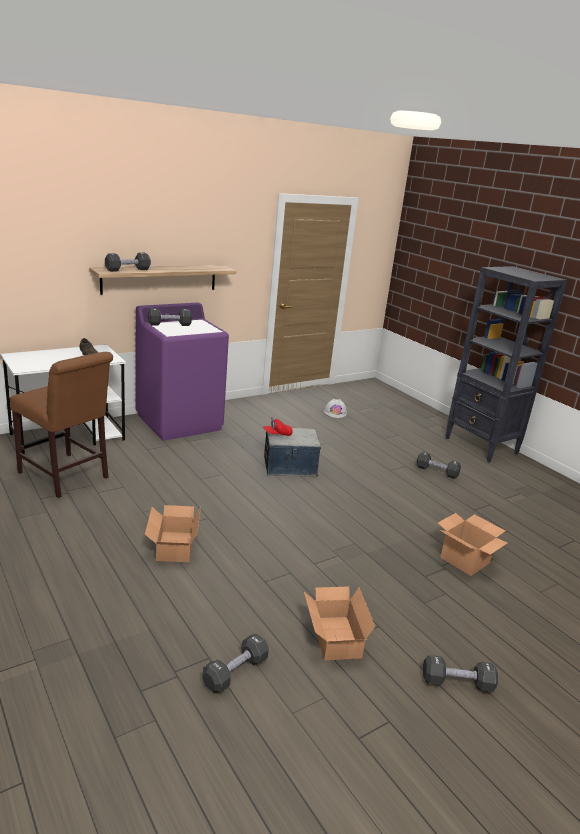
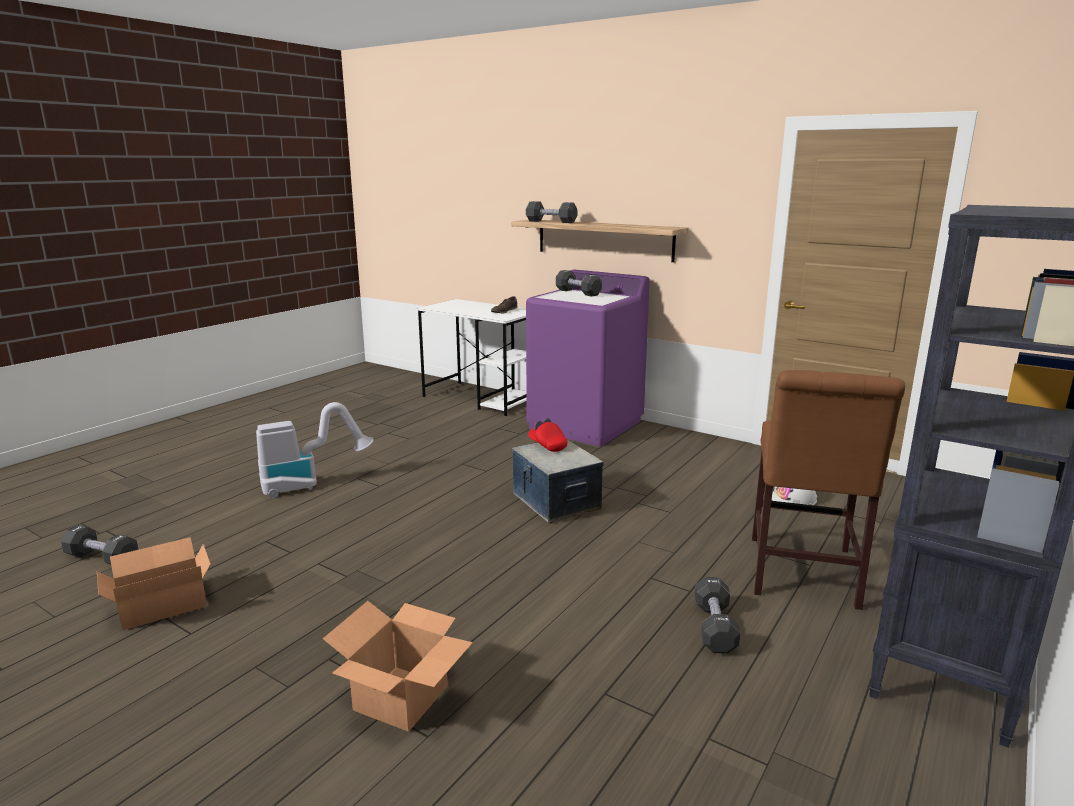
camera: 70 degrees right, 5 degrees down
(66, 477) = (405, 416): brown chair -> brown chair (802, 575)
(173, 547) = (309, 484): cardboard box -> vacuum cleaner
(457, 683) = (64, 721): black dumbbell -> none

